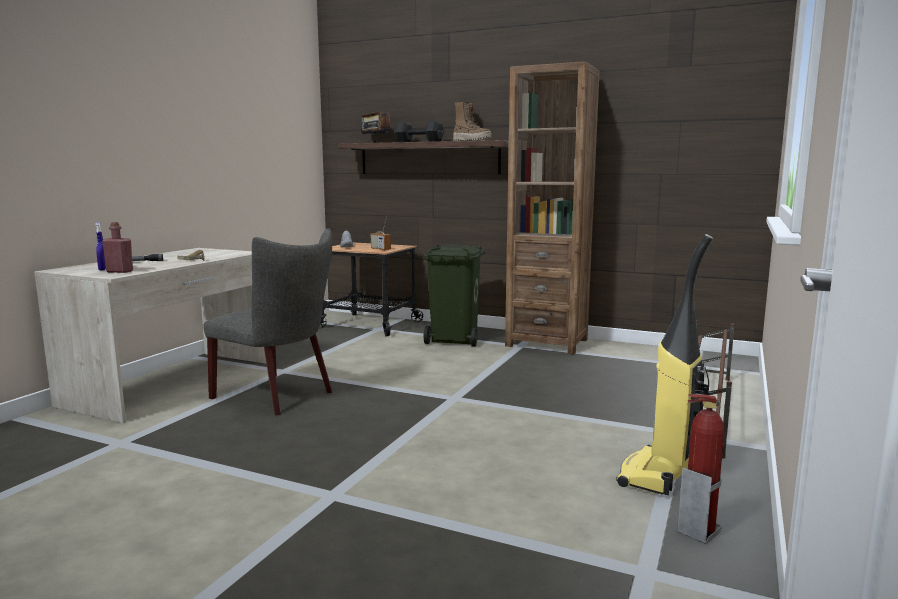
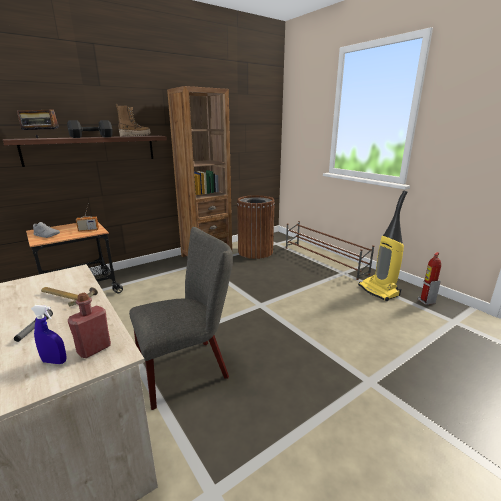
camera: 60 degrees left, 10 degrees up
(455, 340) = (164, 275): green trash can -> none
(625, 361) = (255, 252): none -> brown trash can

